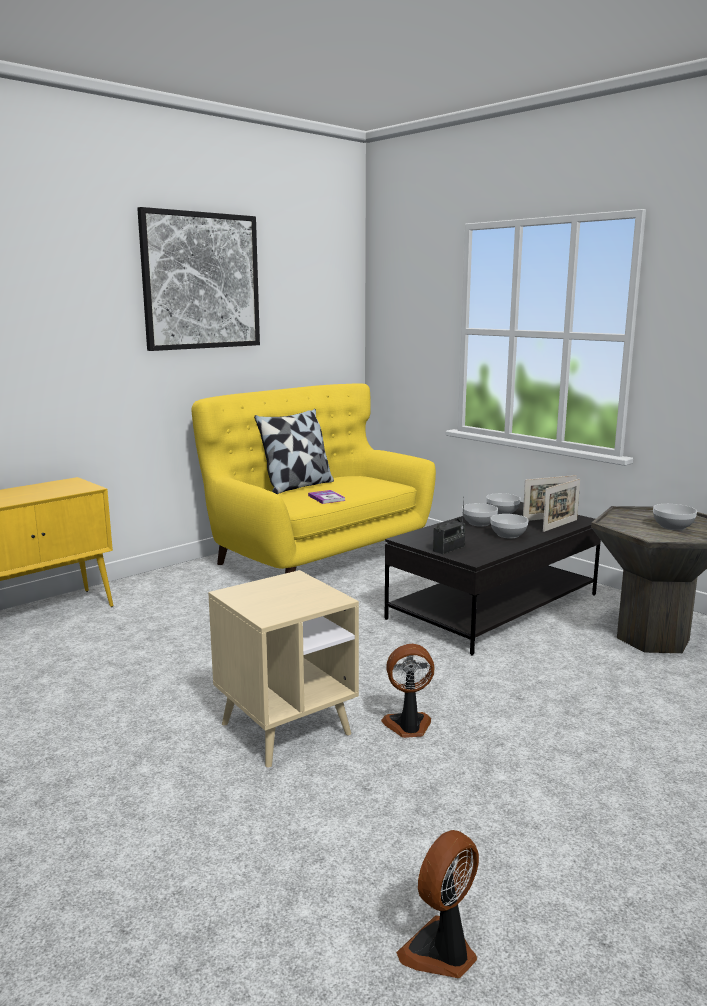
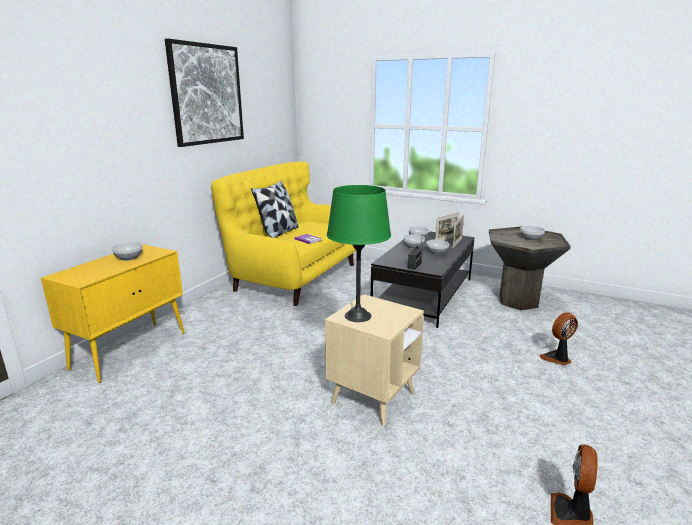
camera: 20 degrees left, 5 degrees up
(43, 490) = (129, 258): none -> bowl
(256, 594) = (358, 316): none -> green table lamp
(408, 726) = (440, 380): fan -> fan (557, 359)

